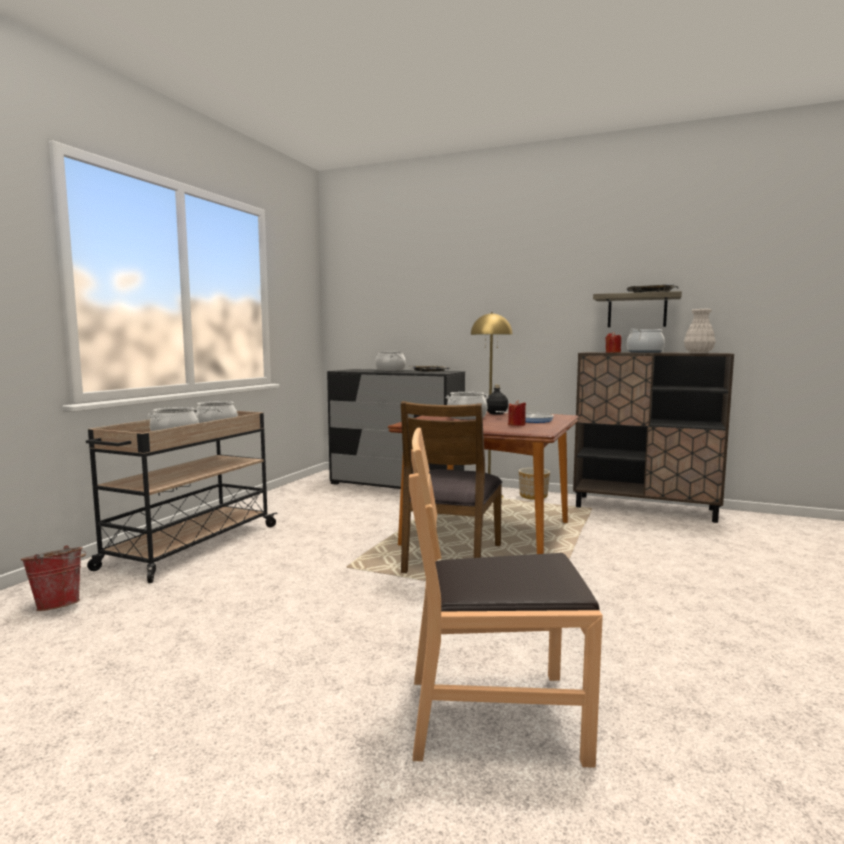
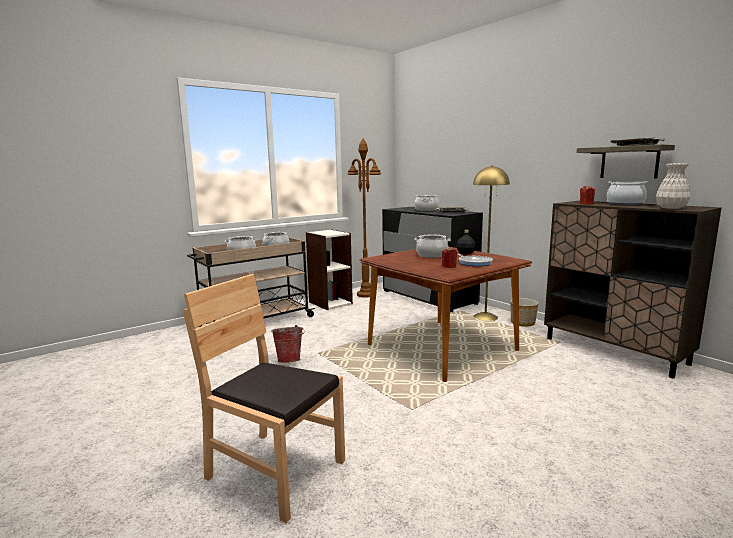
camera: 30 degrees right, 5 degrees up
(59, 605) = (164, 344): bucket -> bucket (290, 360)
(275, 506) = (330, 303): none -> bookcase
(313, 491) = (366, 294): none -> brown floor lamp
(451, 558) = (389, 361): brown chair -> none

